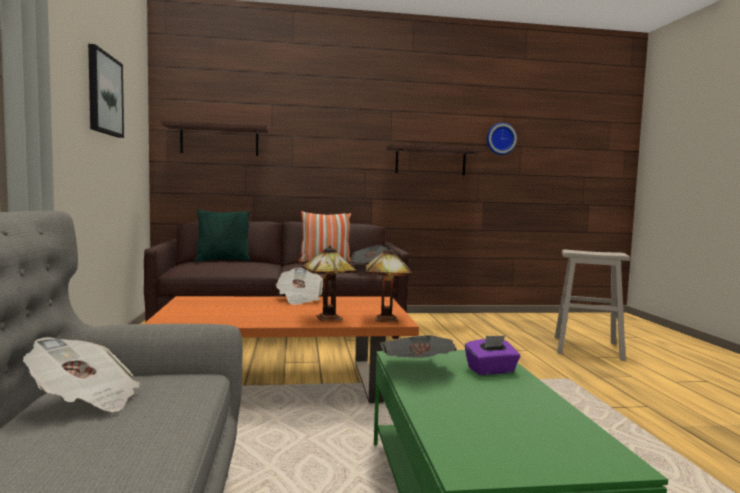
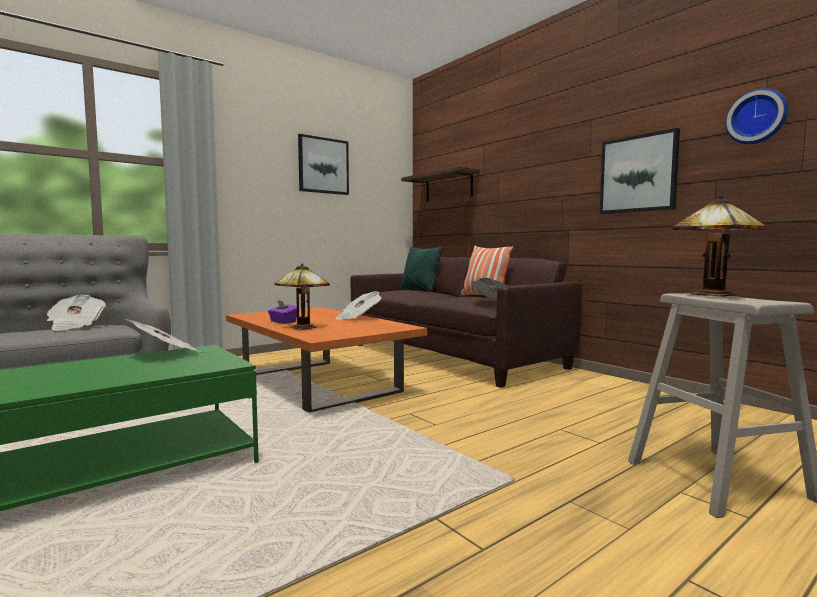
camera: 60 degrees right, 0 degrees up
(384, 318) = (324, 335): table lamp -> table lamp (713, 295)
(430, 161) = (638, 174): shelf -> picture
(491, 370) = (173, 368): purple tissue box -> purple tissue box (282, 322)

